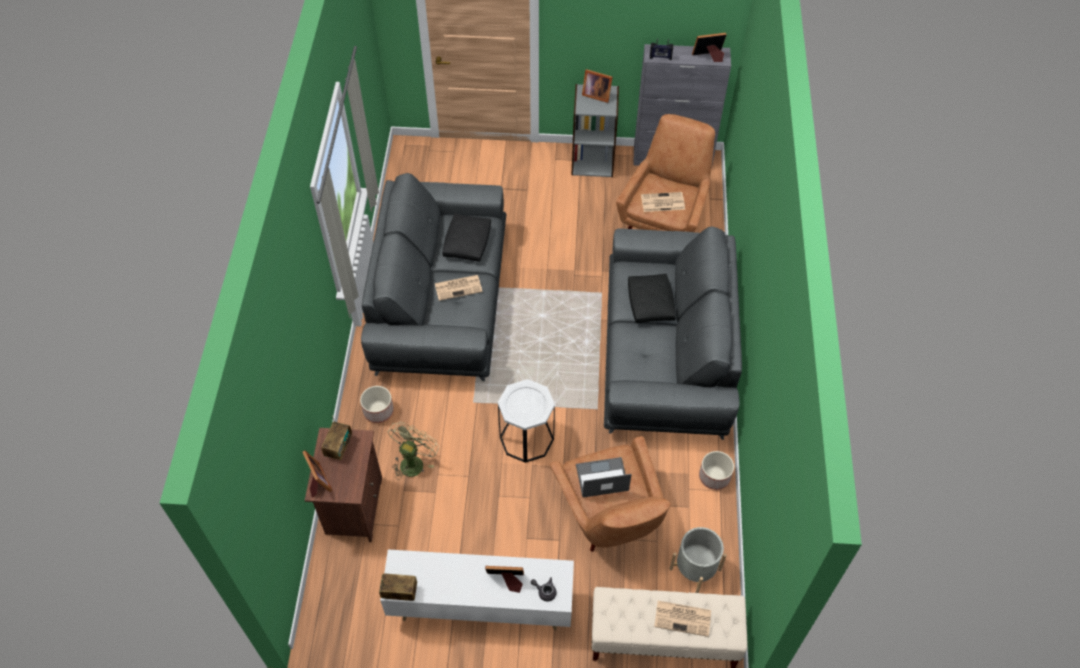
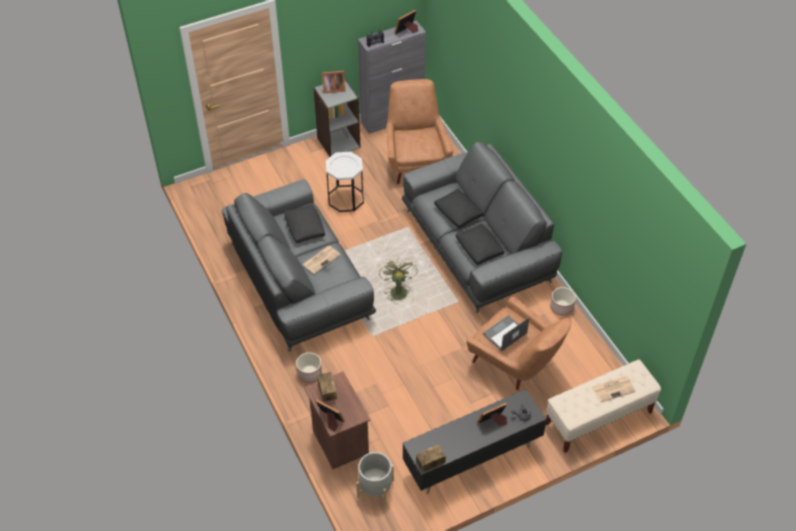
camera: 30 degrees left, 5 degrees down
(413, 461) = (359, 393): green fan -> green fan (397, 290)
(480, 606) = (471, 459): white tv stand -> black tv stand
(526, 438) = (425, 342): white side table -> white side table (345, 198)
(645, 358) = (479, 249): none -> black pillow
(662, 202) = (418, 146): newspaper -> none
(695, 569) = (588, 368): grey planter -> grey planter (375, 488)

